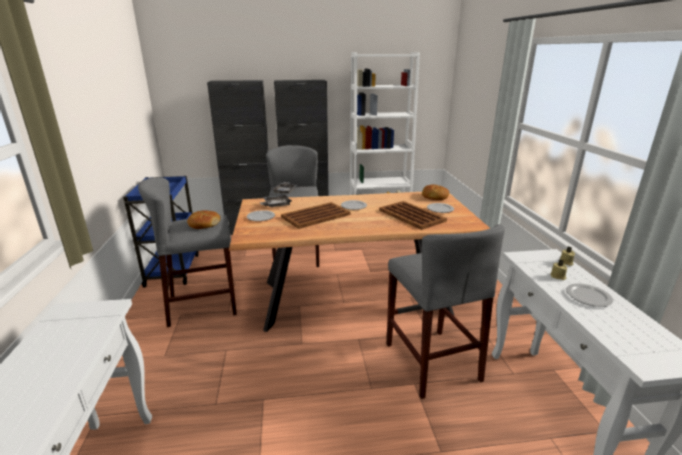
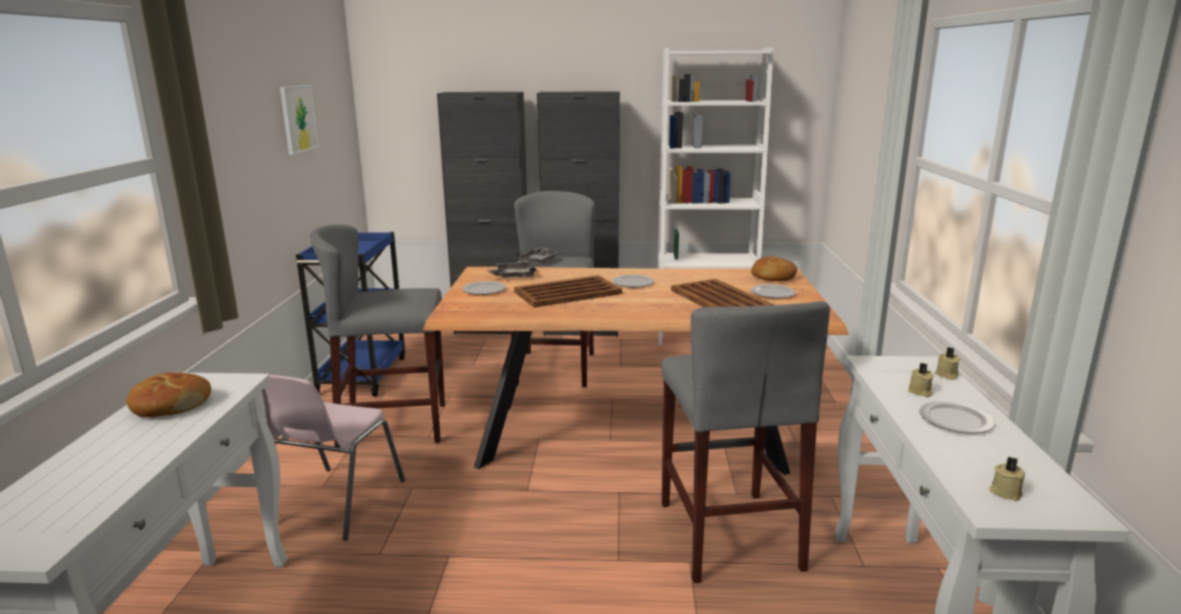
camera: 10 degrees right, 5 degrees down
(114, 102) = (298, 119): none -> picture
(176, 368) = (335, 503): none -> pink chair
(204, 224) = (401, 297): bread -> bread (170, 405)
(644, 350) = (1005, 492): none -> beige candle

